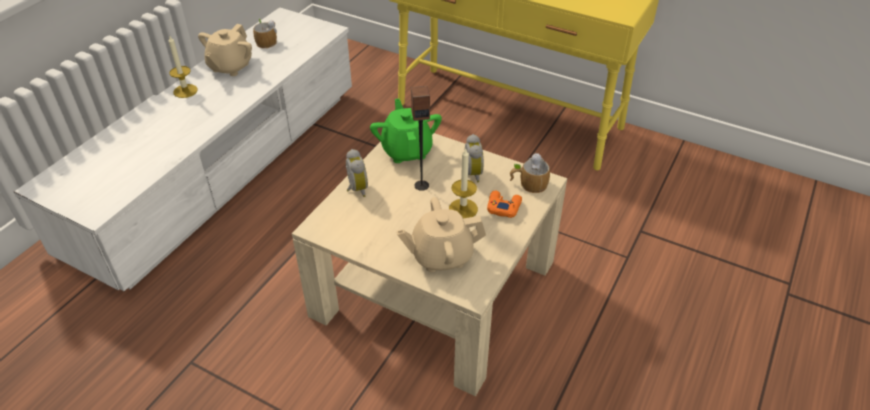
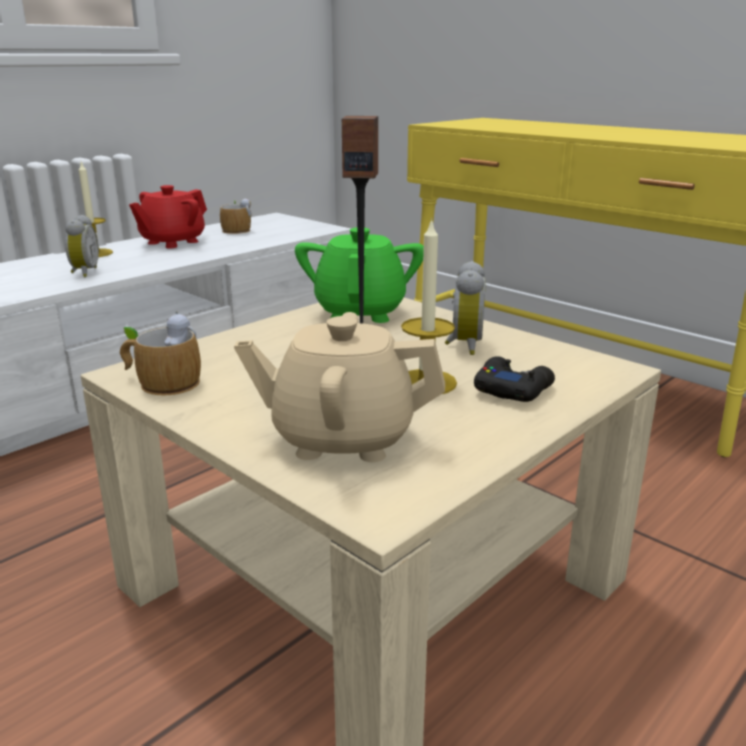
camera: 15 degrees right, 20 degrees down
(230, 67) = (172, 242): beige teapot -> red teapot
(356, 189) = (240, 340): alarm clock -> alarm clock (83, 272)
(503, 207) = (512, 389): orange game controller -> black game controller
(528, 183) = (575, 367): mug -> mug (161, 382)

